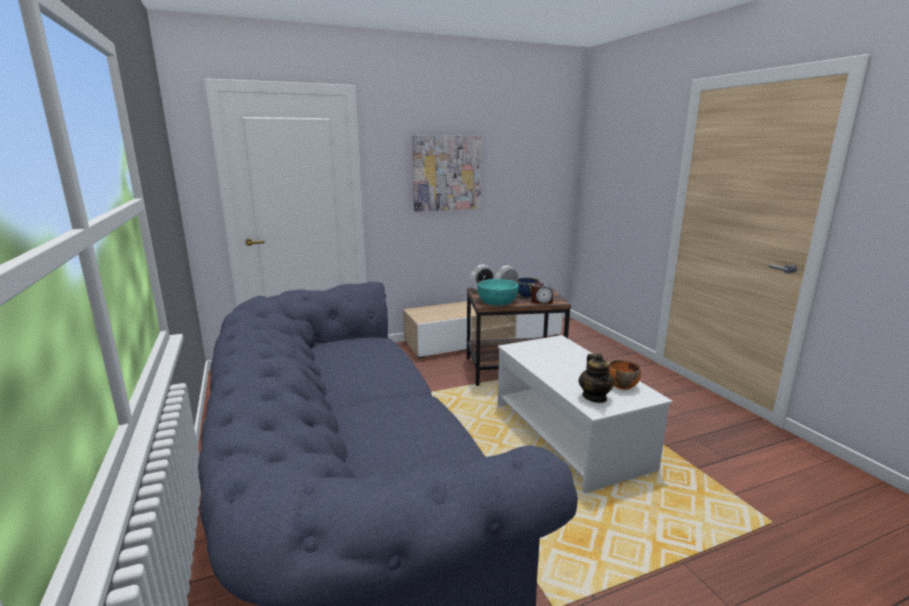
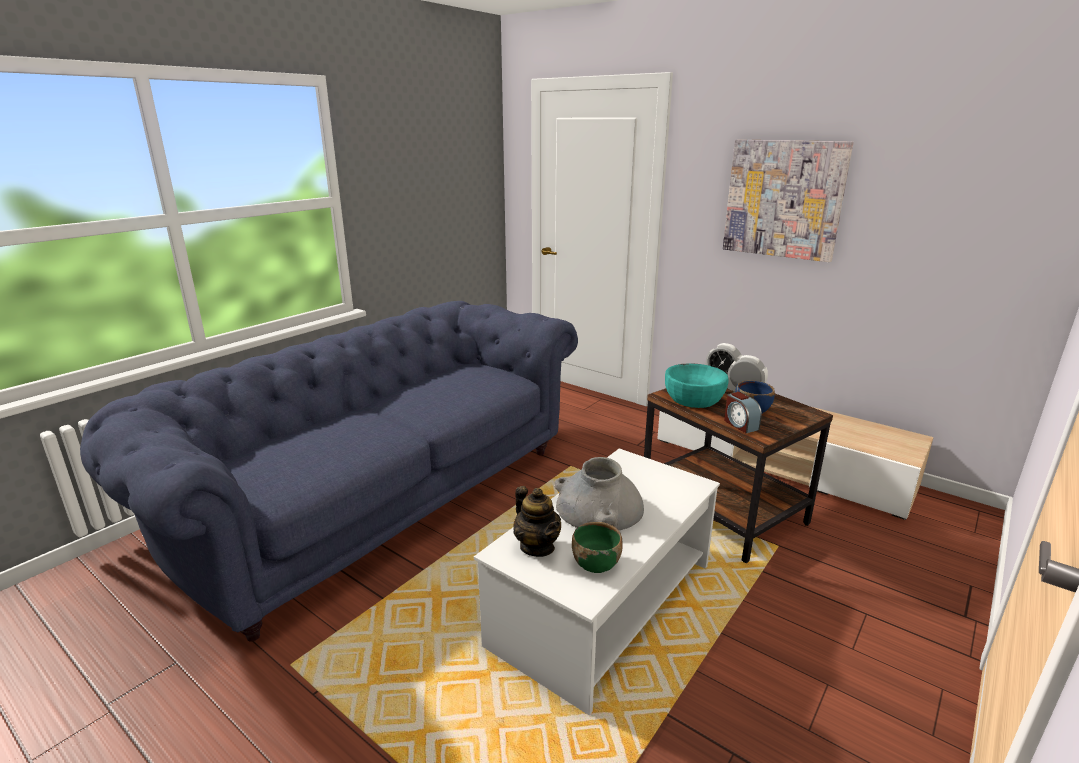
camera: 60 degrees right, 5 degrees up
(564, 369) = (599, 508): none -> grey vase
(595, 397) = (537, 546): teapot -> teapot turned 90 degrees counterclockwise
(622, 385) = (596, 563): orange bowl -> green bowl

